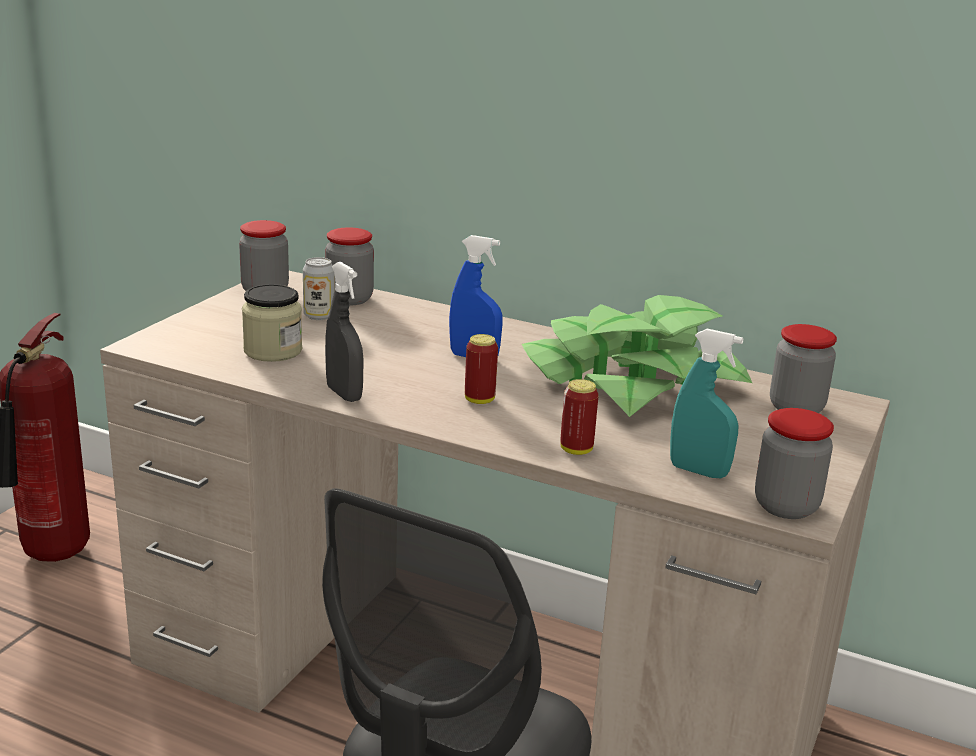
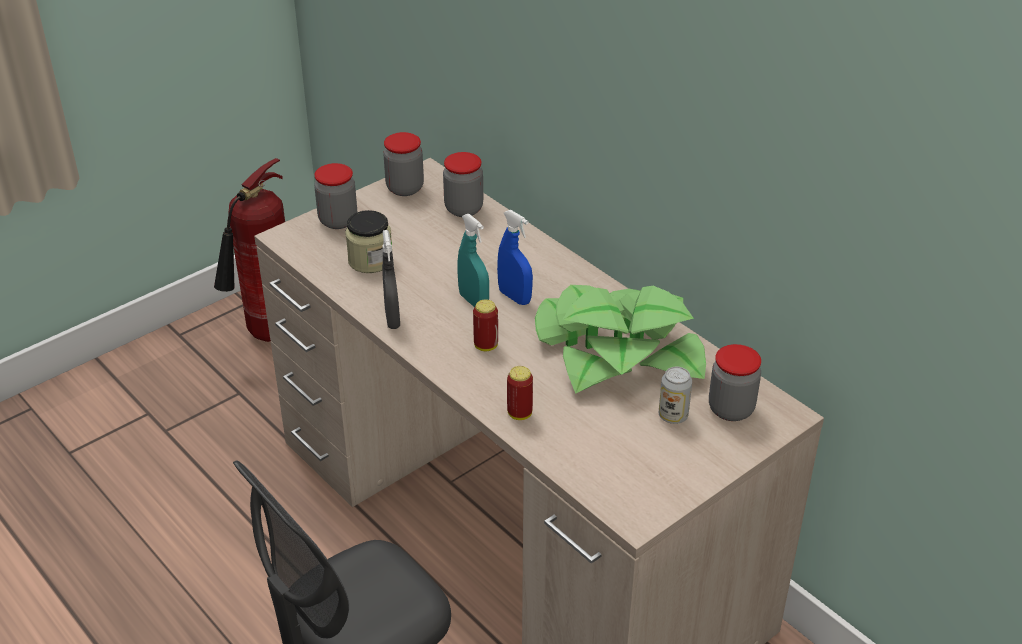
camera: 25 degrees right, 15 degrees up
(319, 316) = (428, 225): can -> can (673, 416)
(698, 471) = (594, 456): turquoise spray bottle -> turquoise spray bottle (473, 301)
(786, 506) = (631, 506): jar -> jar (338, 220)

